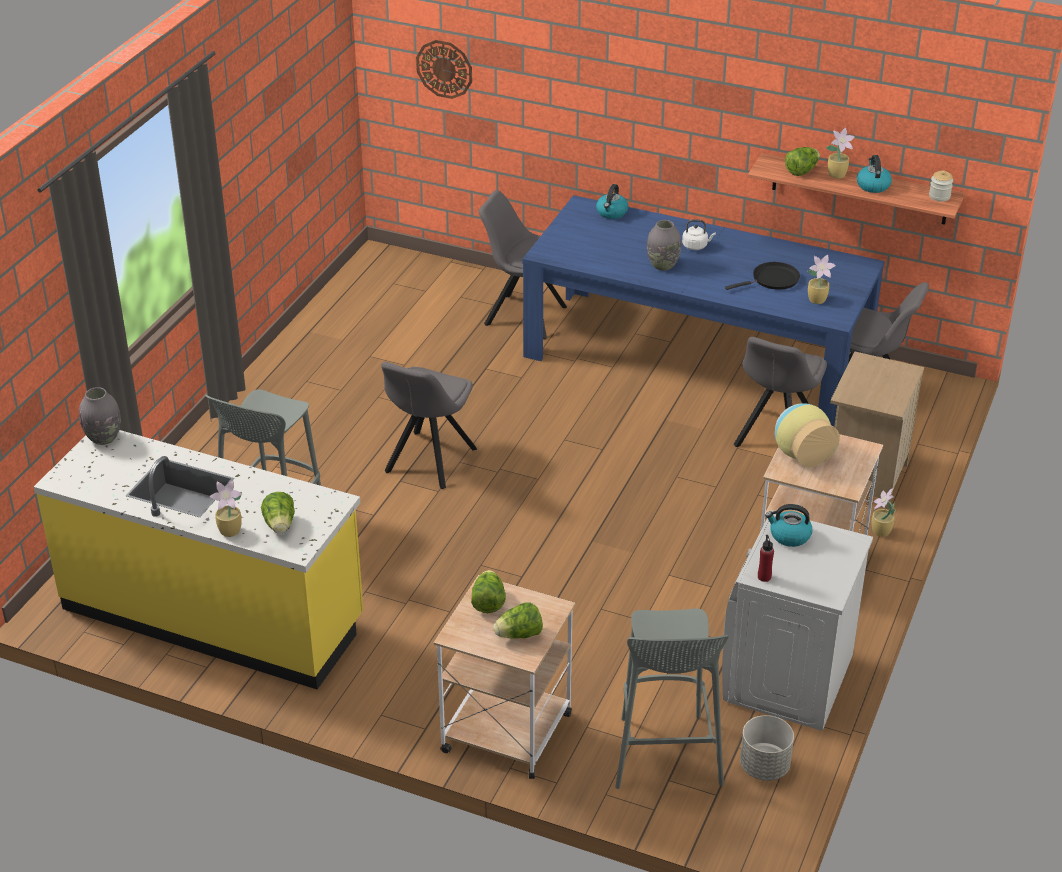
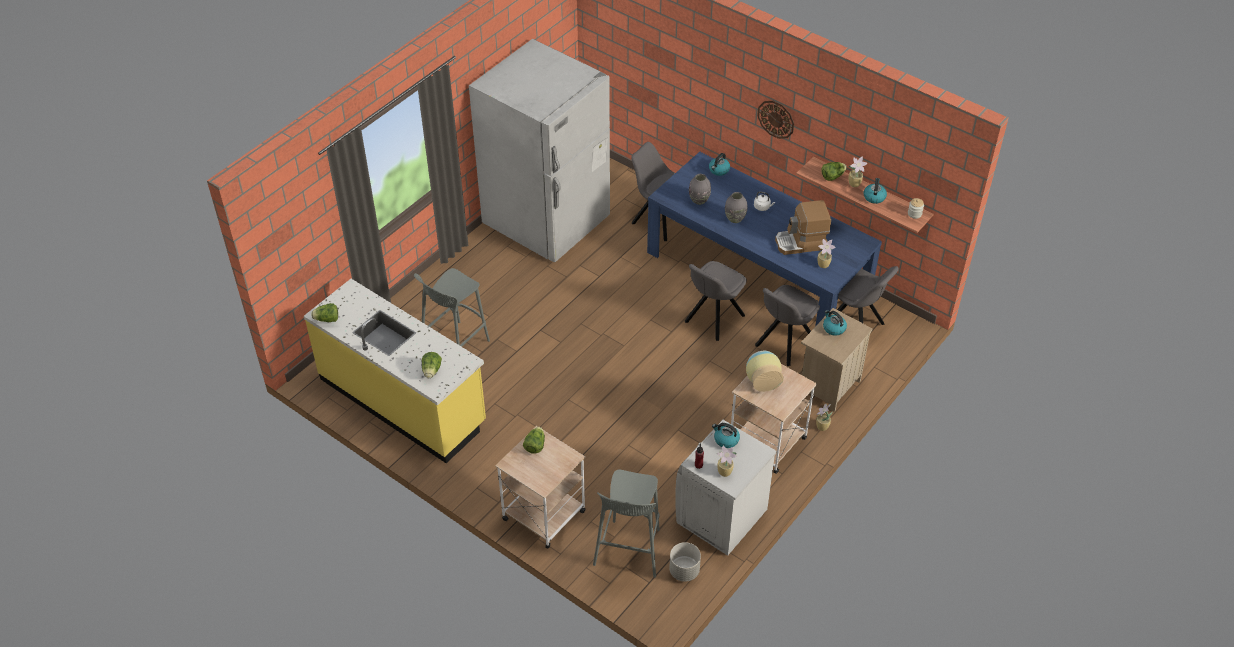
camera: 15 degrees right, 10 degrees up
(104, 438) = (352, 289): grey vase -> grey vase (699, 200)
(231, 531) = (403, 369): potted plant -> potted plant (725, 472)
(355, 339) = (547, 219): none -> white fridge
(429, 460) = (562, 319): grey chair -> grey chair (714, 318)
(444, 69) = (628, 55): wall clock -> wall clock (776, 119)
(519, 635) = (545, 471): lettuce -> lettuce (327, 319)
(772, 280) = (801, 243): black frying pan -> coffee machine
(868, 376) = (833, 328): none -> kettle

